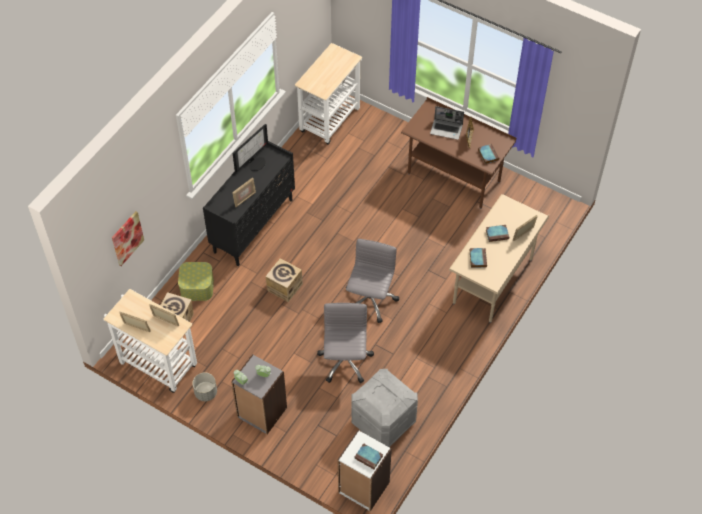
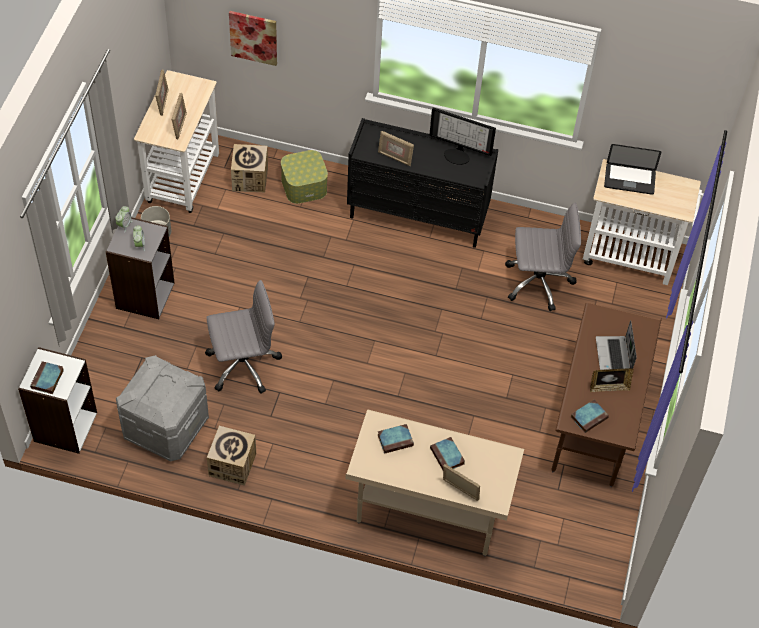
camera: 70 degrees right, 0 degrees up
(284, 287) = (334, 273): cardboard box -> cardboard box (232, 464)
(317, 77) = (629, 179): none -> laptop
(370, 300) = (346, 371): grey office chair -> grey office chair (538, 282)

